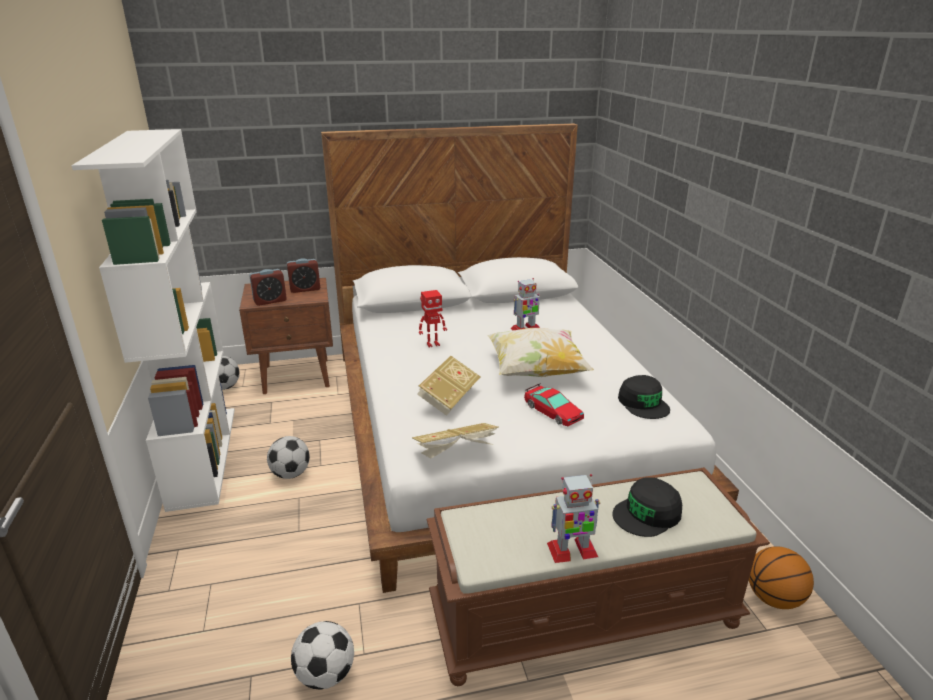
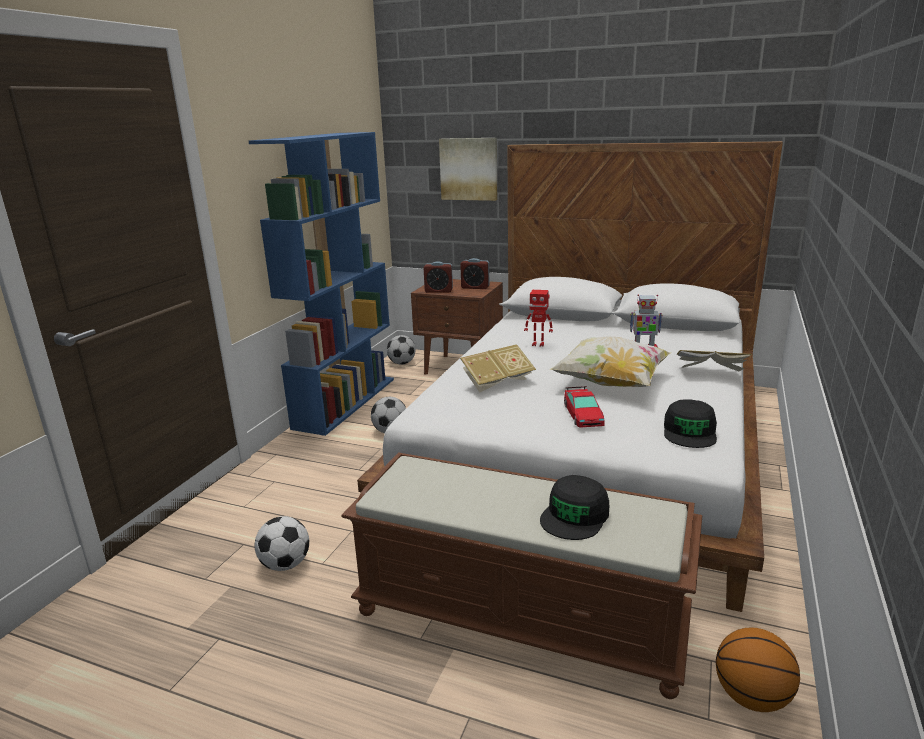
camera: 35 degrees right, 5 degrees down
(202, 454) = (345, 402): white bookcase -> blue bookcase
(271, 159) = (469, 169): none -> picture
(455, 453) = (455, 420): book -> book (710, 374)
(571, 550) = (467, 515): toy robot -> none
(647, 514) = (575, 516): black cap -> black cap turned 60 degrees counterclockwise

